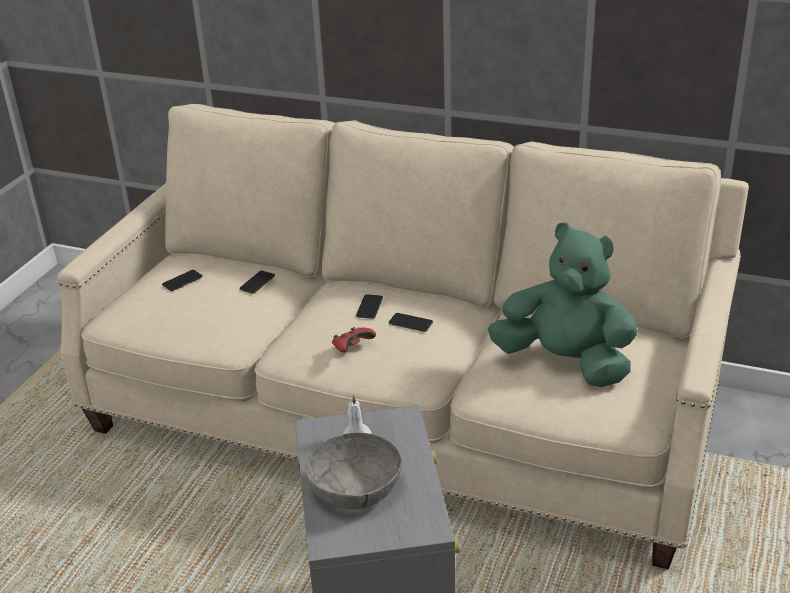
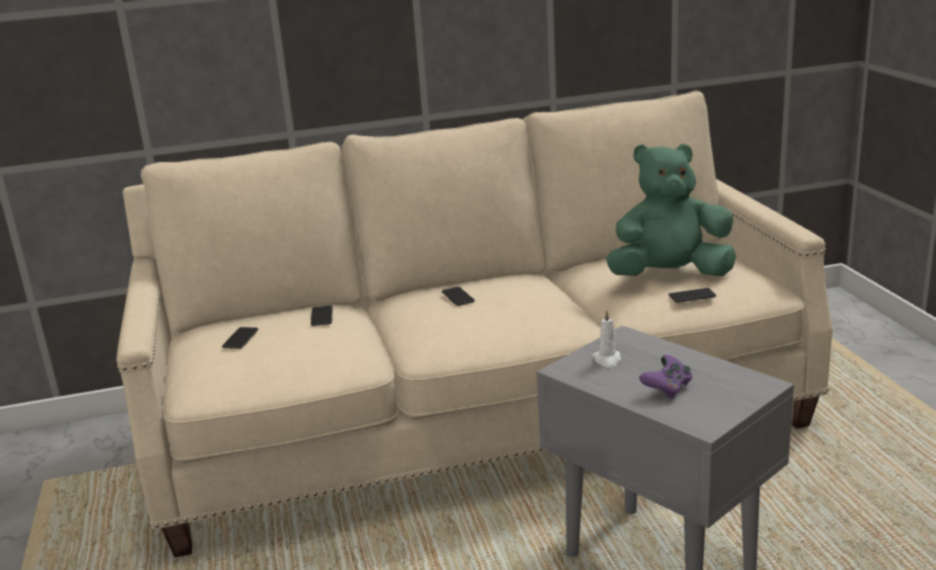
camera: 35 degrees left, 10 degrees down
(352, 348) = (488, 324): red game controller -> none
(355, 490) = (667, 388): grey bowl -> purple game controller
(410, 323) = (510, 294): phone -> phone (692, 296)

